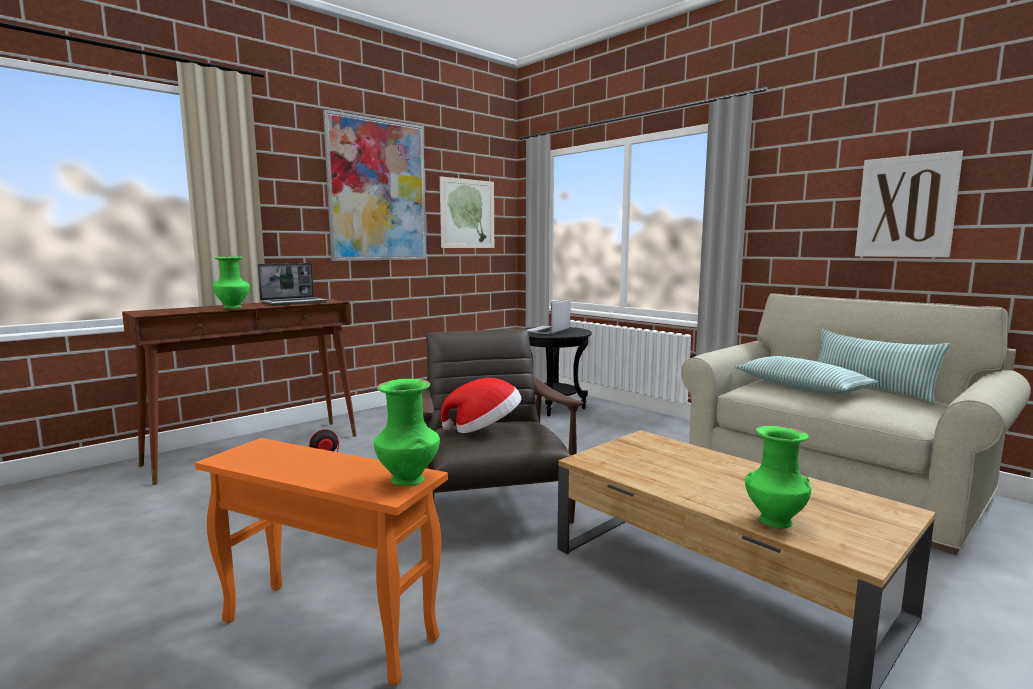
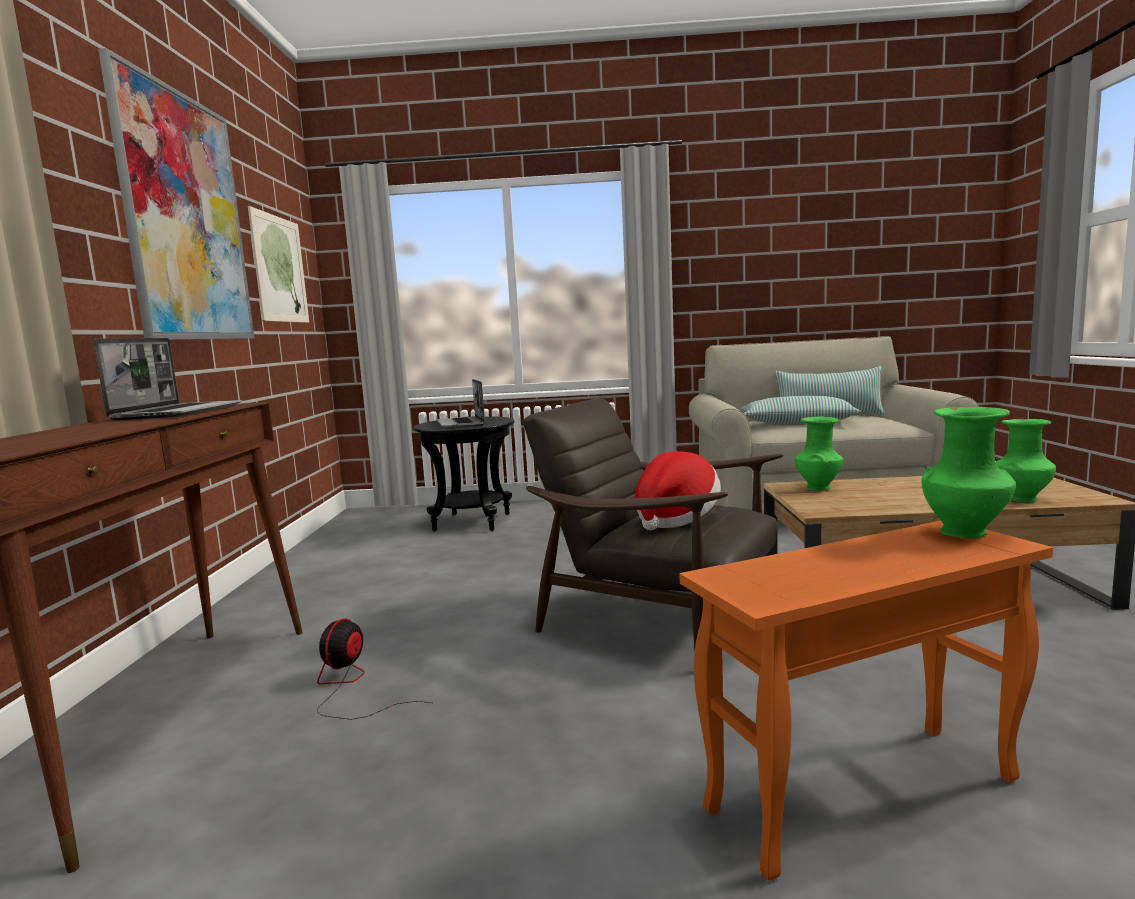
camera: 45 degrees left, 0 degrees up
(233, 308) = (118, 428): green vase -> green vase (818, 488)
(906, 207) = (803, 260): picture -> none

